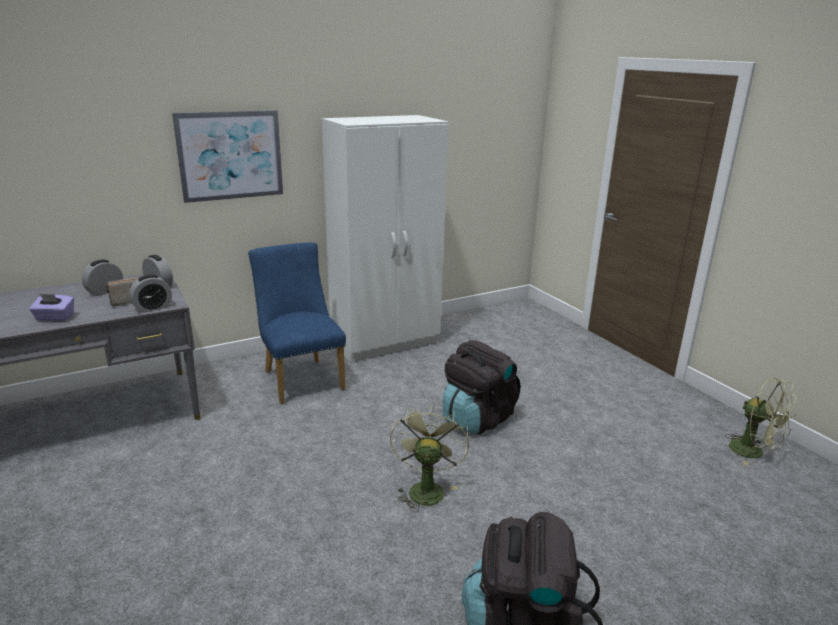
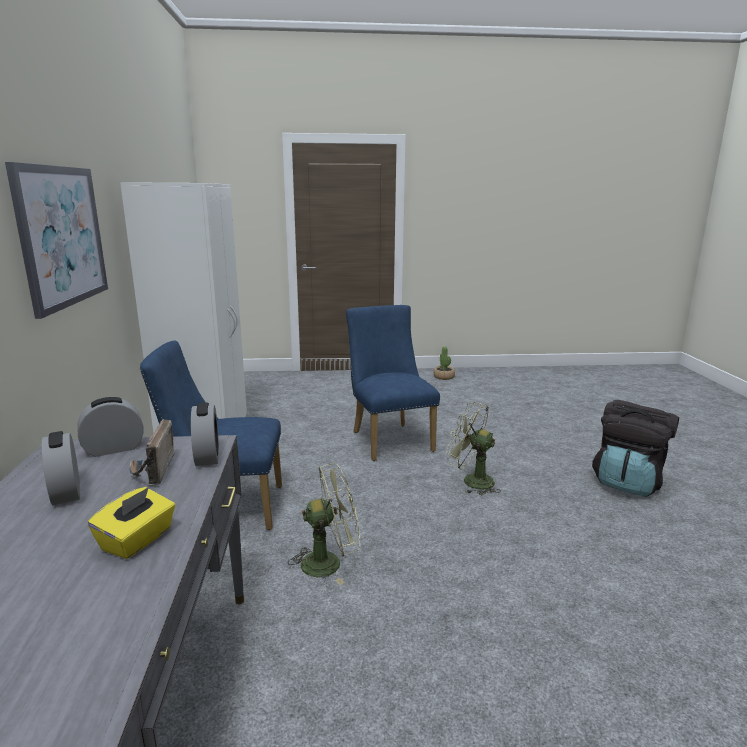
camera: 65 degrees left, 5 degrees down
(54, 318) = (138, 540): purple tissue box -> yellow tissue box
(477, 418) = (389, 439): black backpack -> blue chair
(703, 417) = (444, 377): none -> potted plant
(754, 452) = (486, 378): green fan -> green fan (329, 562)

